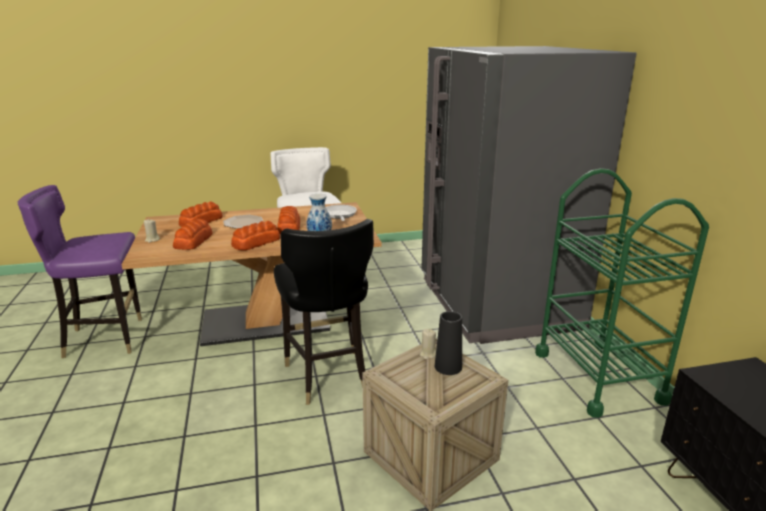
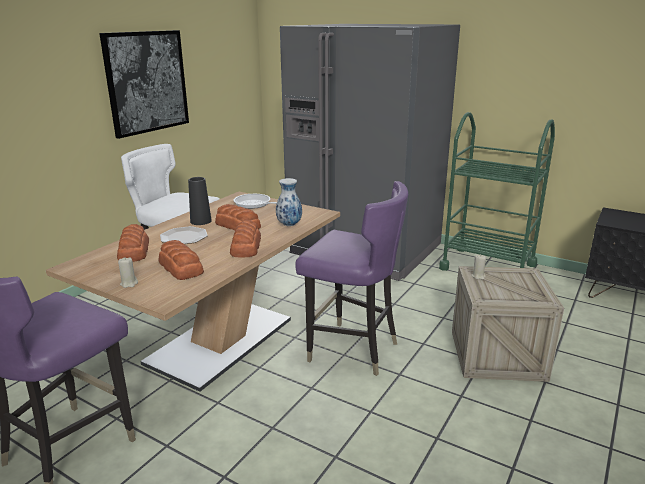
camera: 45 degrees left, 0 degrees up
(327, 376) = (352, 350): black chair -> purple chair
(340, 92) = (147, 82): none -> picture
(448, 367) = (502, 277): black vase -> black vase (201, 221)

